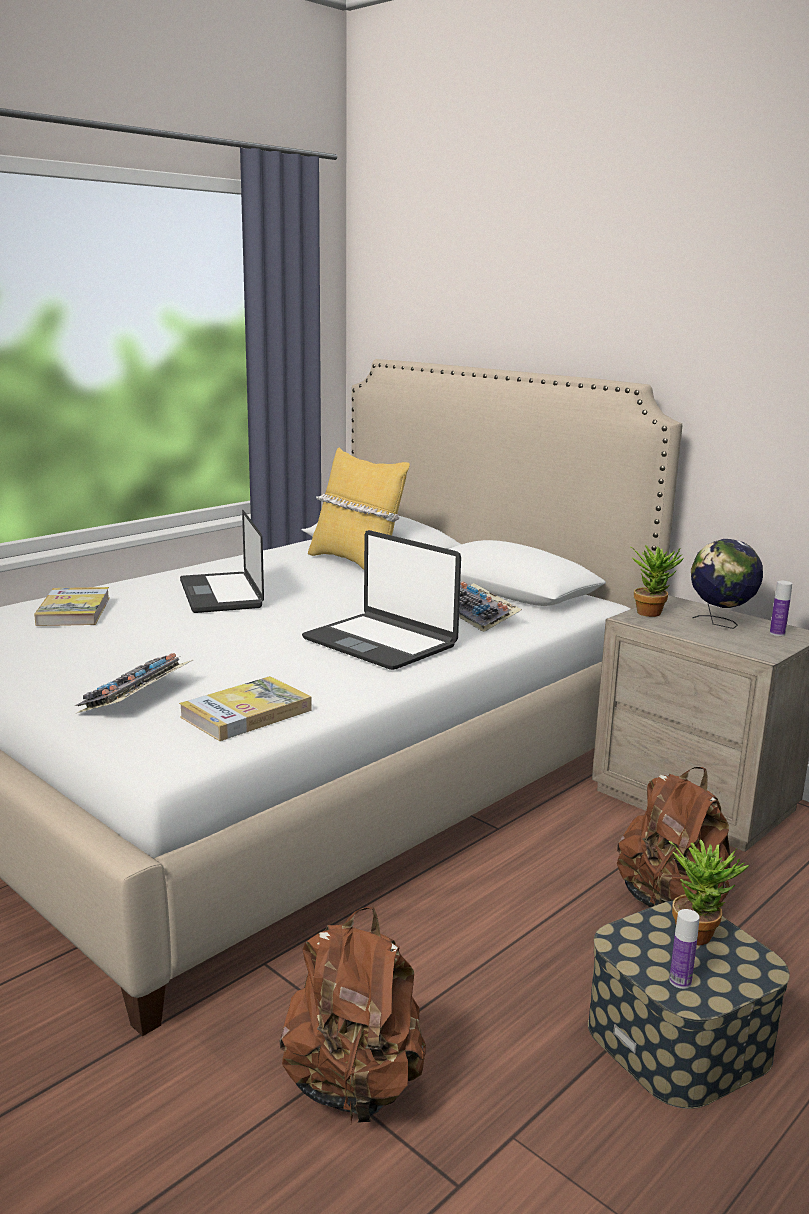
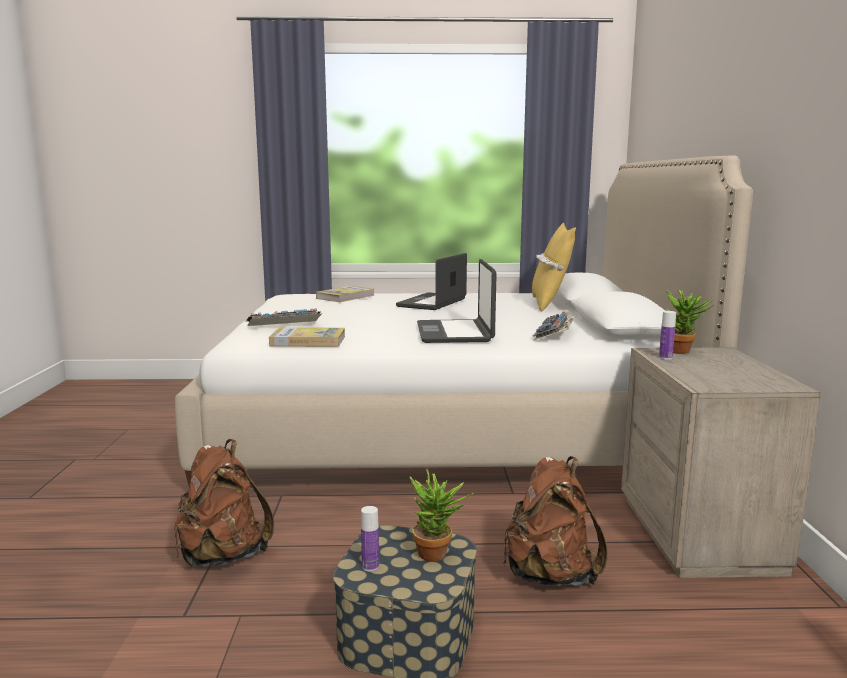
camera: 45 degrees right, 5 degrees down
(720, 624) = (724, 367): globe -> none
(777, 633) = (763, 381): bottle -> bottle (665, 357)

